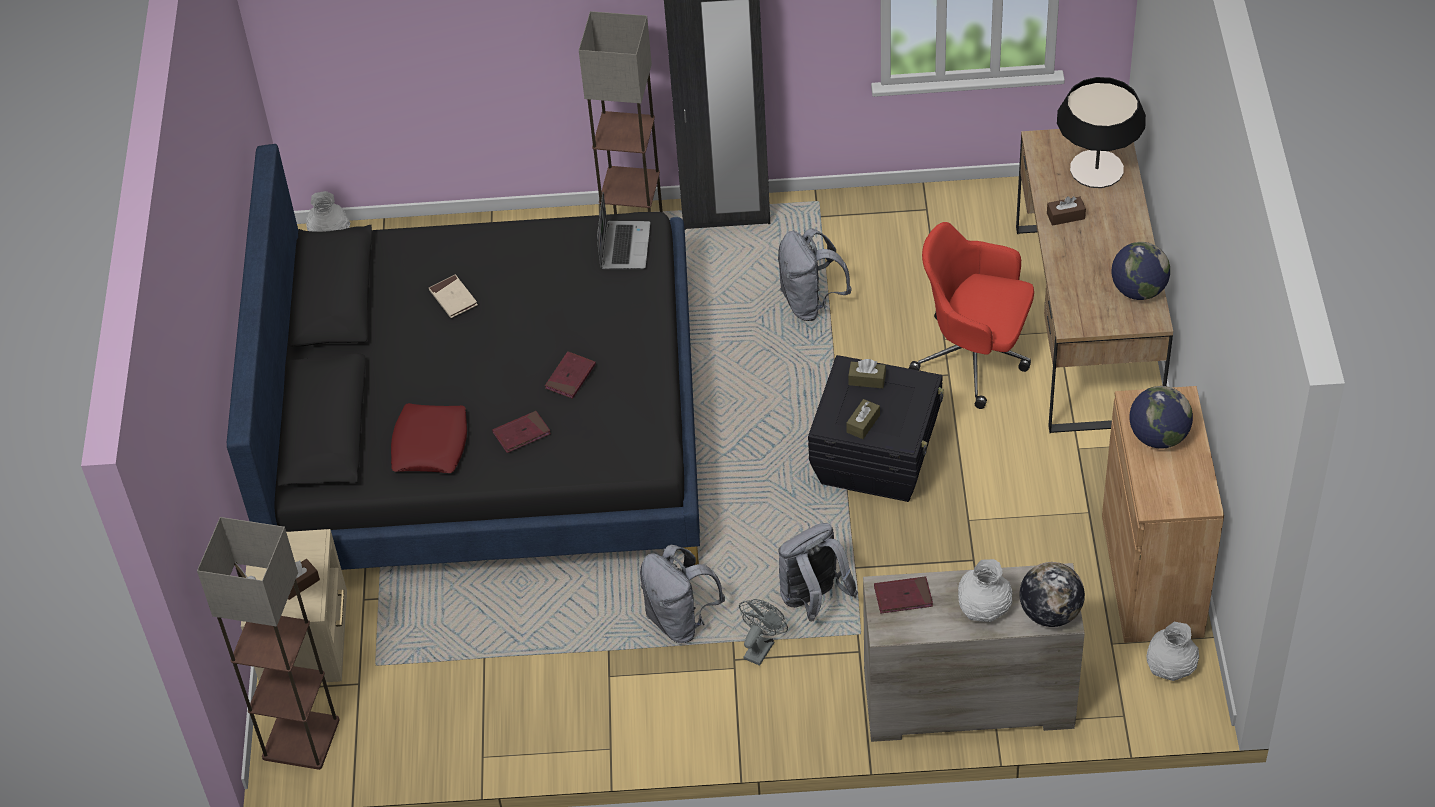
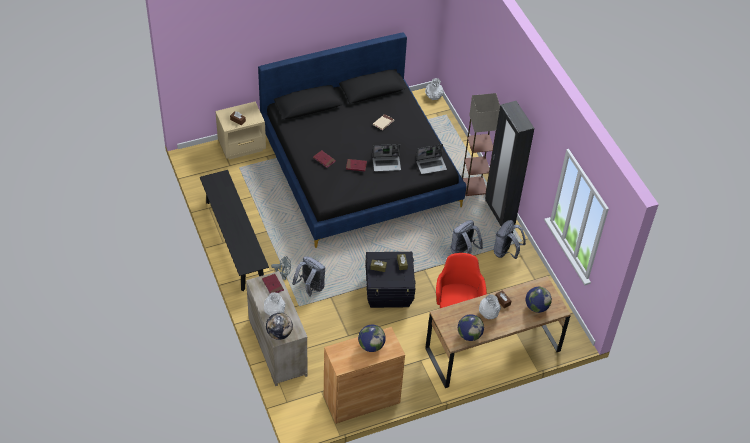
camera: 65 degrees right, 0 degrees up
(302, 738) = (202, 157): floor lamp -> none
(430, 444) = (310, 136): red pillow -> none
(585, 322) = (387, 164): none -> laptop
(618, 723) = (234, 242): none -> black bench
(680, 620) = (287, 249): grey backpack -> grey backpack (506, 252)
(1096, 169) = (536, 307): table lamp -> globe
(1170, 668) = (315, 414): white vase -> white vase (488, 313)

